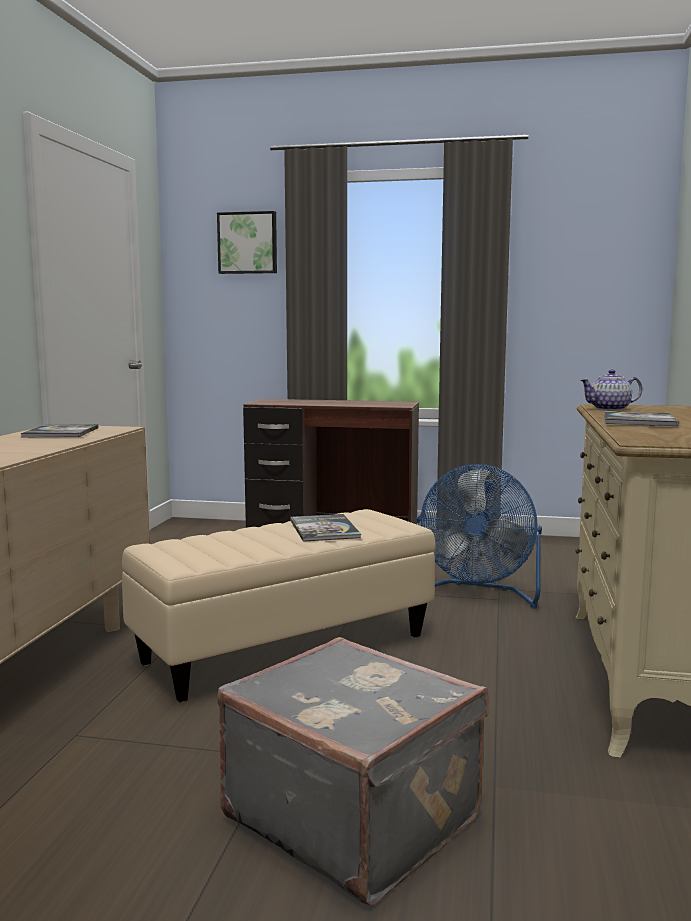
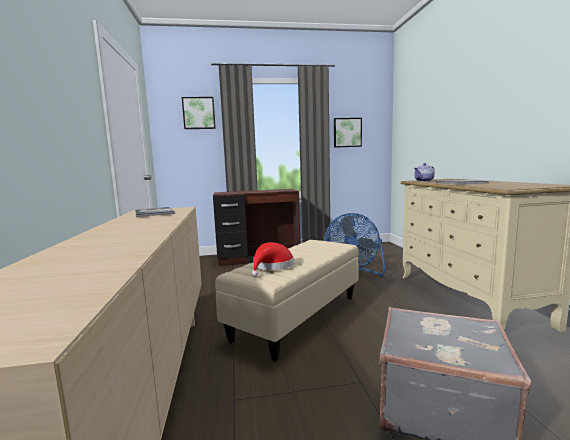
camera: 20 degrees left, 0 degrees up
(221, 544) = (272, 266): none -> red hat
(324, 529) = (310, 251): book -> none
(557, 283) = (347, 132): none -> picture

